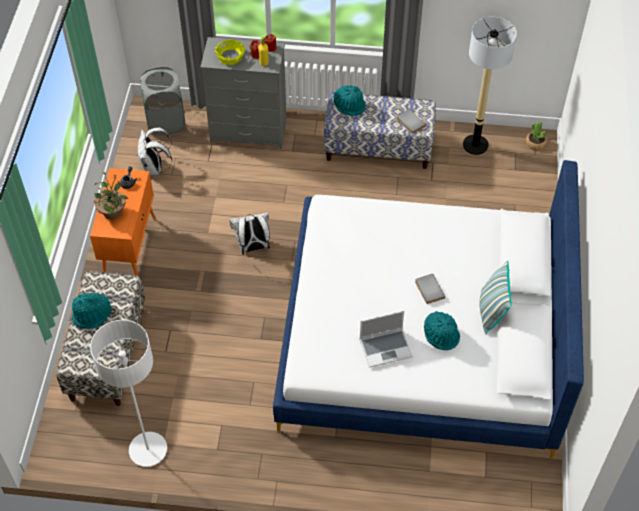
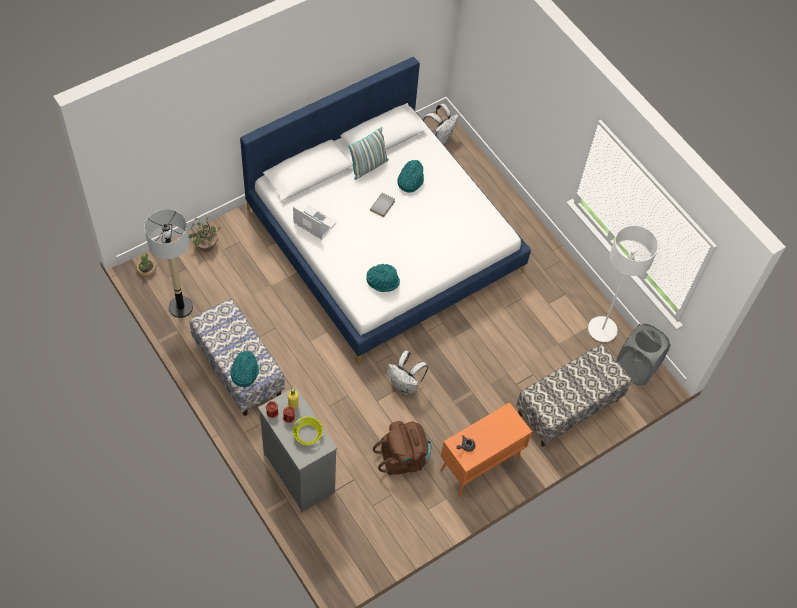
camera: 135 degrees left, 5 degrees up
(92, 315) = (575, 394): turquoise hat -> turquoise hat (383, 281)
(112, 212) = (499, 434): potted plant -> potted plant (205, 245)
(155, 168) = (395, 512): white backpack -> white backpack (439, 139)
(166, 122) = (341, 546): grey laundry basket -> grey laundry basket (635, 368)
(191, 202) = (403, 458): none -> brown backpack
(386, 348) = (447, 202): laptop -> laptop (314, 223)
(409, 122) = (228, 320): grey book -> none

